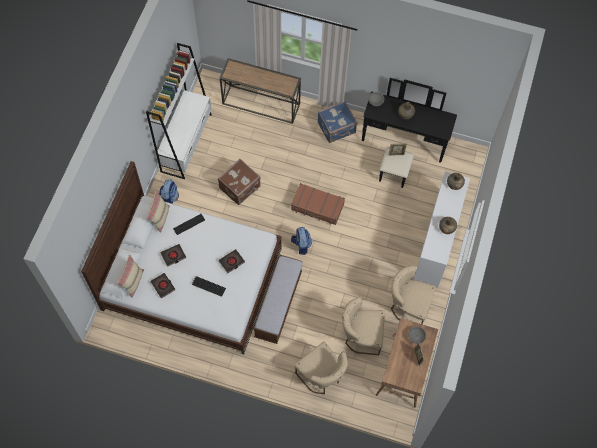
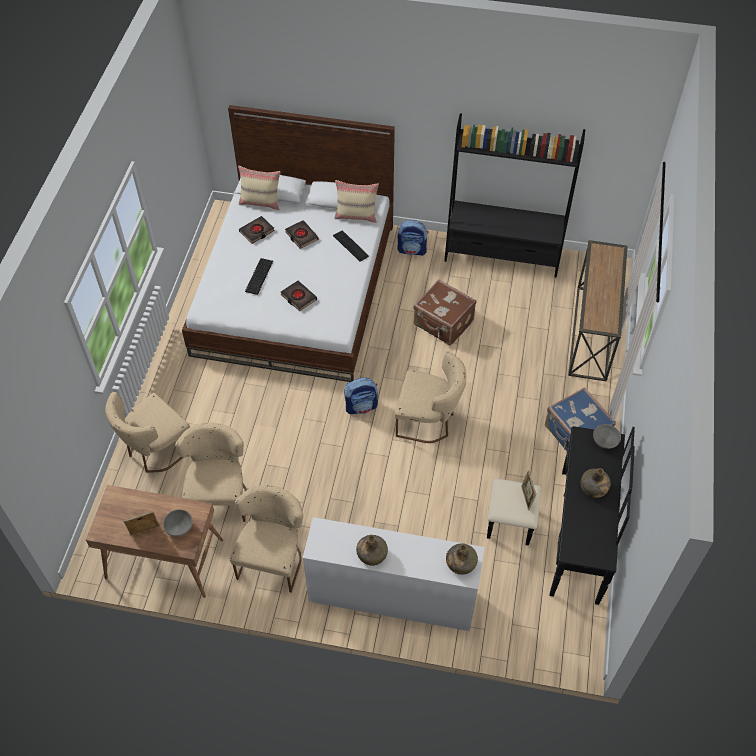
camera: 85 degrees right, 10 degrees down
(186, 142) = (502, 256): white bookcase -> black bookcase
(278, 304) = (264, 388): bench -> none
(317, 207) = (428, 421): brown suitcase -> beige chair

